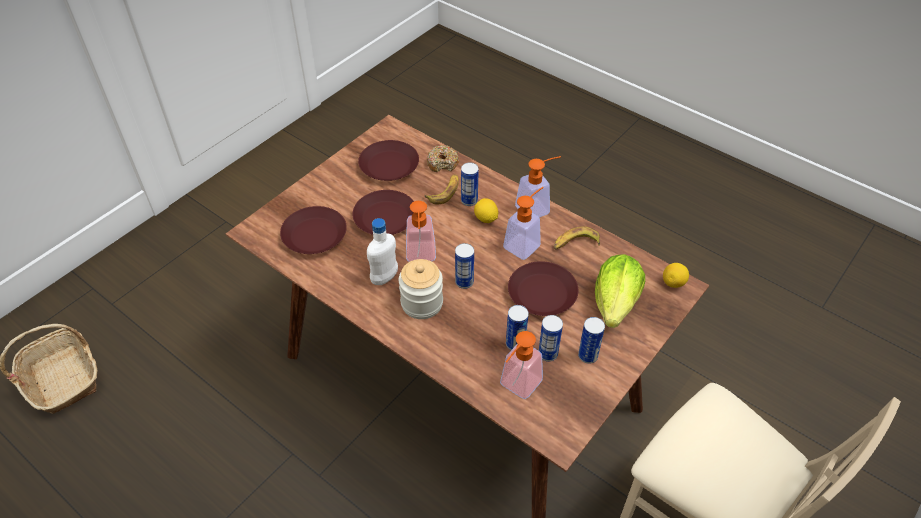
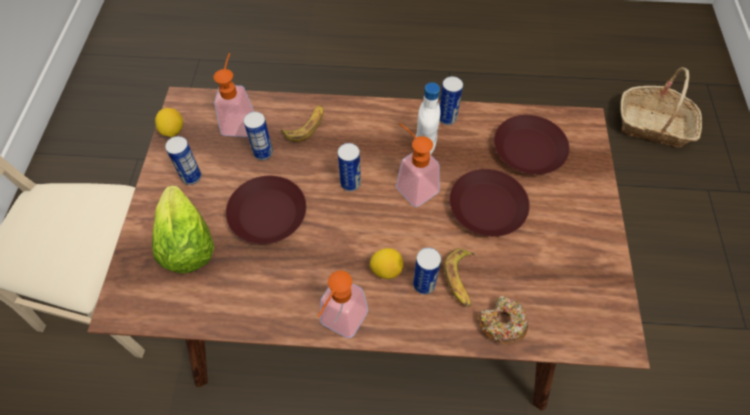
camera: 145 degrees right, 10 degrees up
(389, 166) = (554, 278): brown plate -> none
(422, 303) = (371, 143): jar -> none
(525, 243) = (321, 263): soap dispenser -> none
(548, 354) = (229, 159): can -> can (447, 118)
(575, 243) = (266, 297): banana -> banana (306, 126)
(673, 283) = (130, 308): lemon -> lemon (172, 130)

